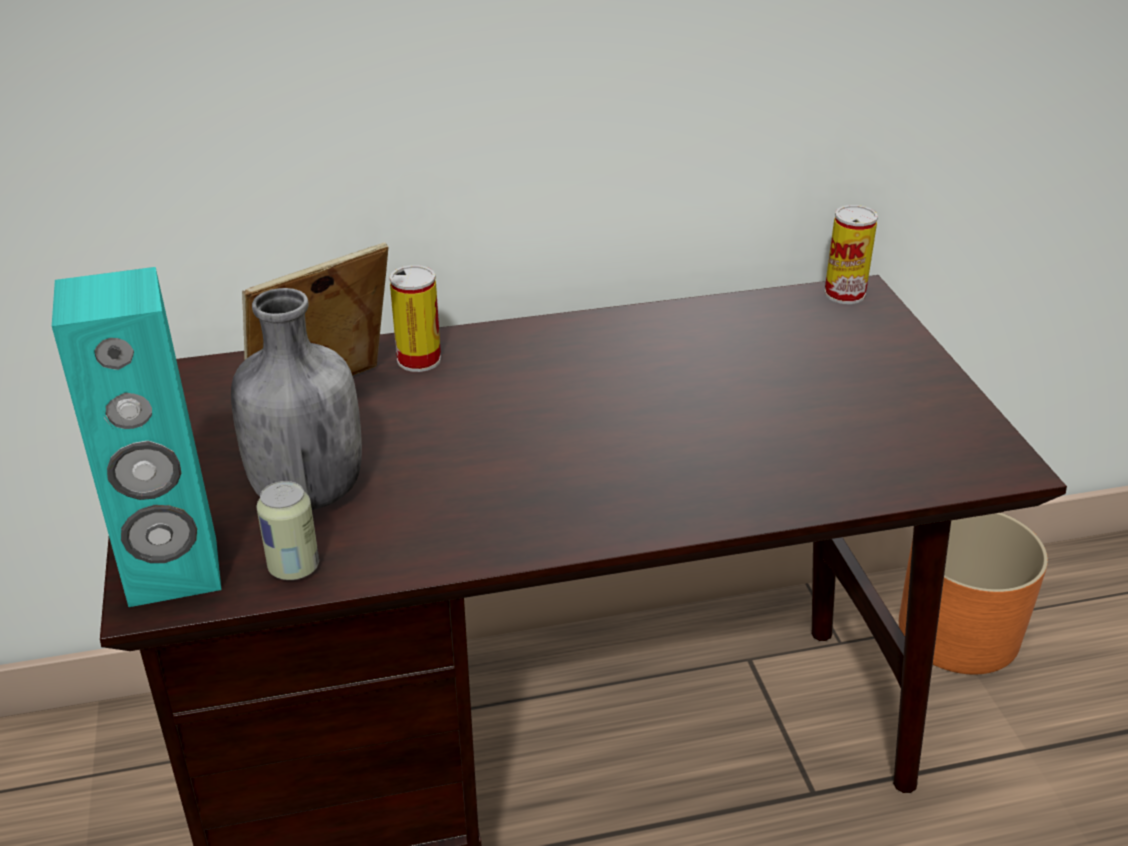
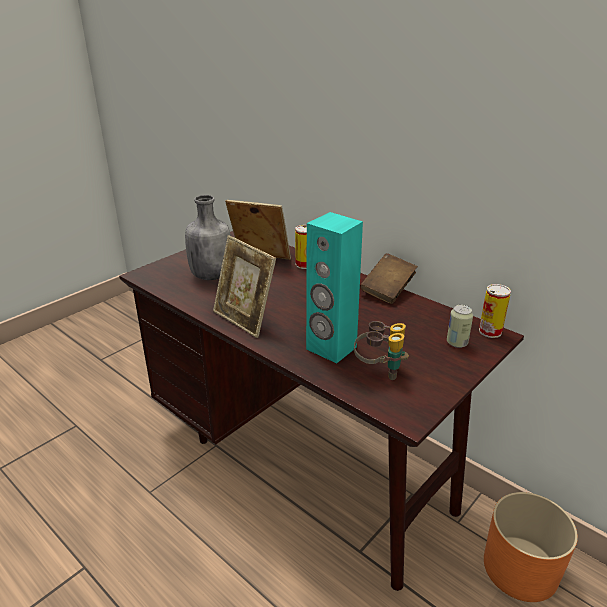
camera: 55 degrees right, 5 degrees down
(173, 572) = (154, 273): turquoise speaker -> turquoise speaker (331, 348)
(294, 568) = (173, 288): can -> can (457, 343)
(550, 515) = (245, 319): none -> picture frame
(626, 319) = (387, 290): none -> brown book
(861, 437) = (379, 370): none -> binoculars

